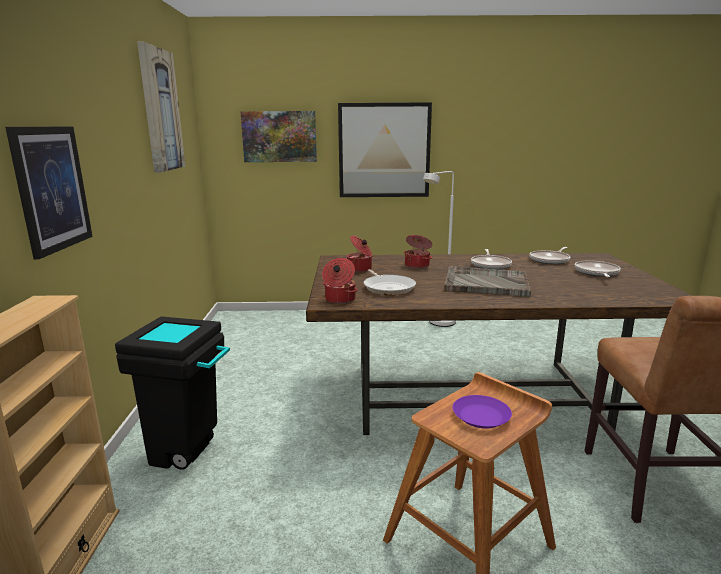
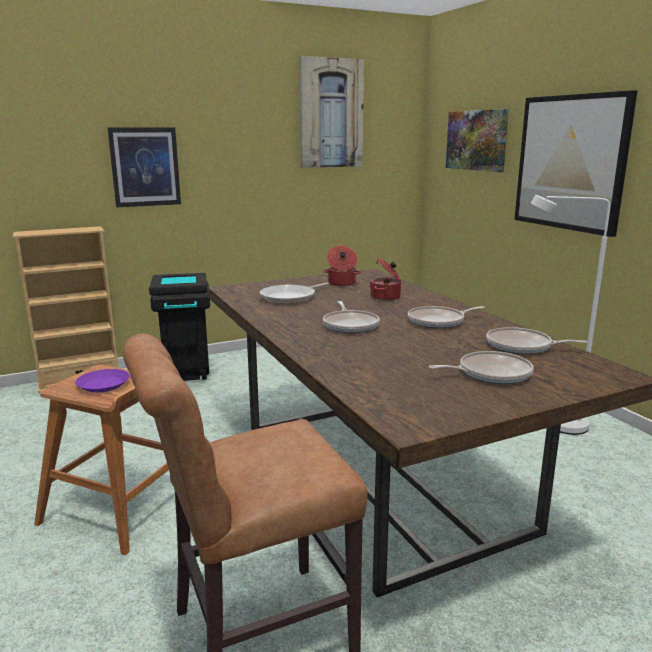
camera: 65 degrees right, 0 degrees up
(339, 299) = (240, 290): cooking pot -> none
(485, 283) = (350, 325): grey tray -> frying pan

